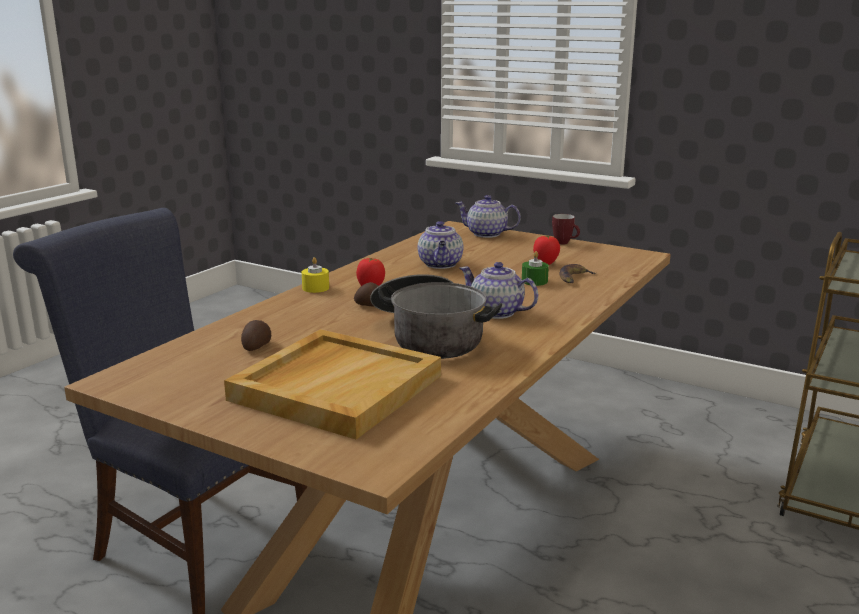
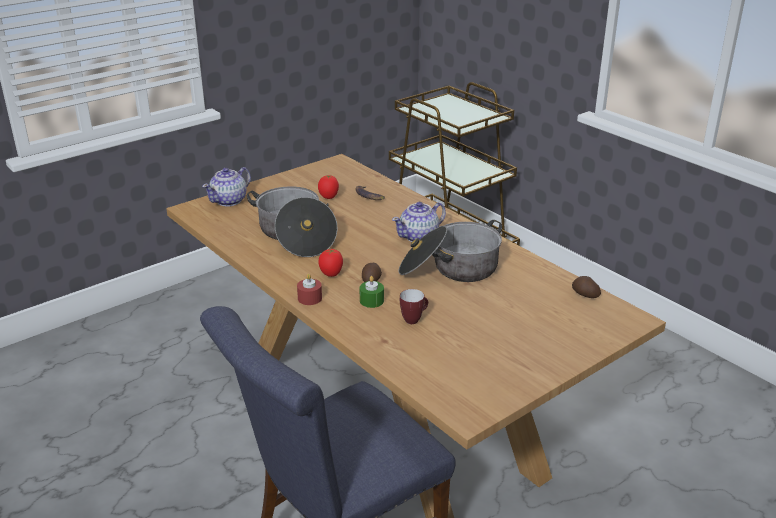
camera: 70 degrees left, 10 degrees up
(256, 346) = (430, 341): potato -> potato (584, 294)
(315, 288) = (309, 298): yellow candle -> red candle
(336, 387) = (520, 317): beige tray -> none
(441, 265) = (295, 235): teapot -> cooking pot
(534, 281) = (364, 210): green candle -> green candle (371, 301)
(565, 243) = (285, 179): mug -> mug (414, 319)

